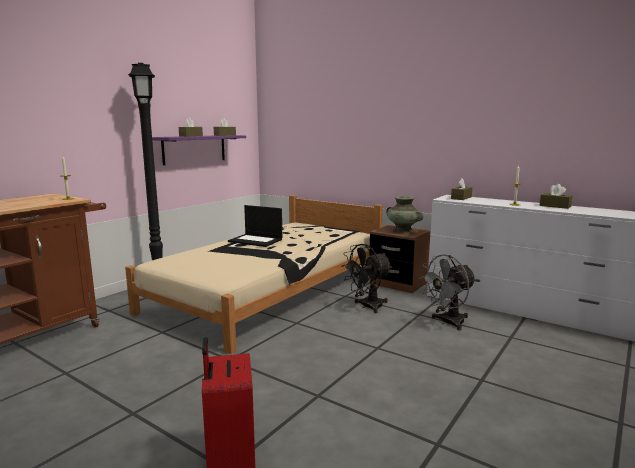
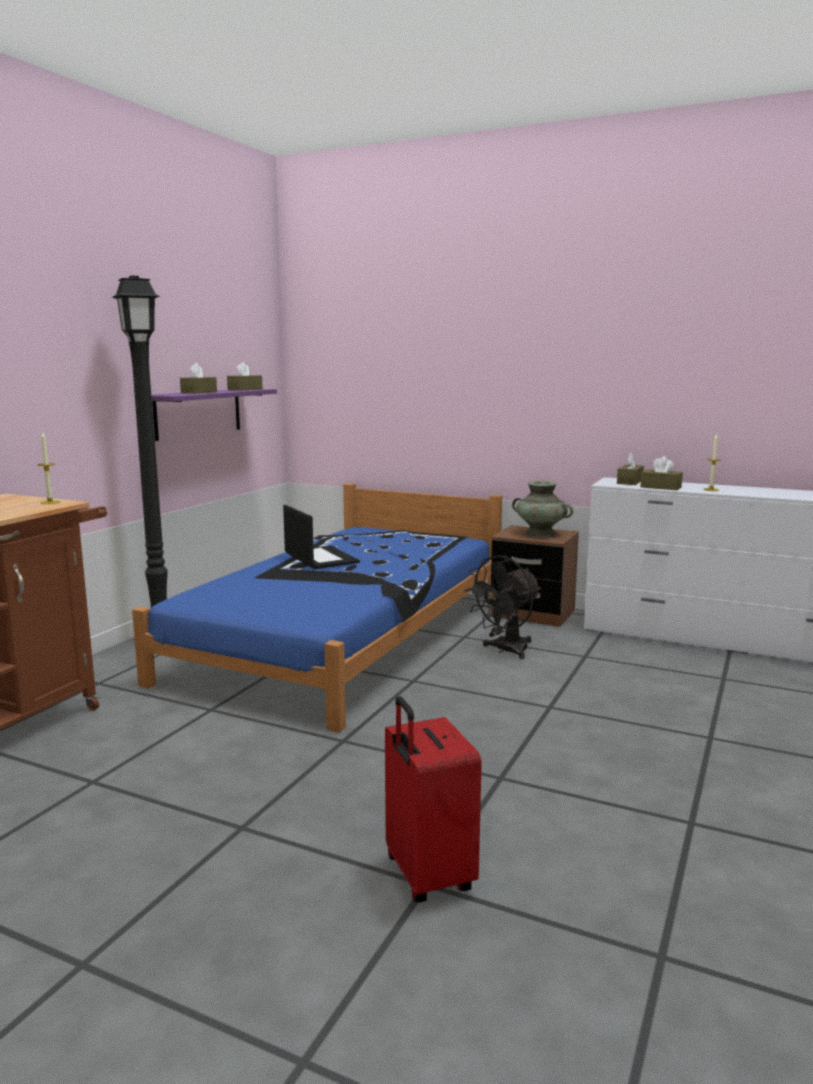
camera: 10 degrees left, 0 degrees up
(256, 240) = (320, 558): laptop -> laptop turned 135 degrees counterclockwise
(270, 291) = (345, 637): beige bed -> blue bed
(447, 323) = (630, 665): grey fan -> none
(555, 206) = (766, 490): brown tissue box -> brown tissue box (660, 487)

